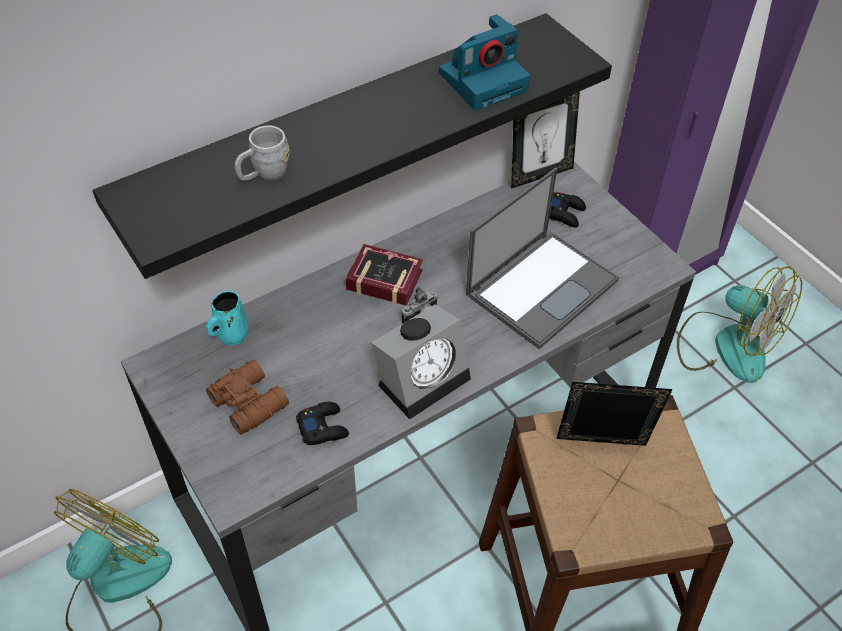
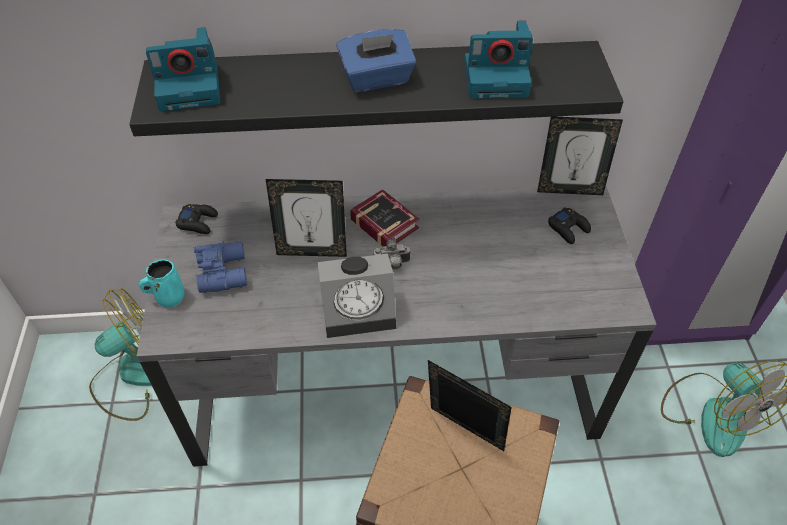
camera: 30 degrees right, 0 degrees up
(176, 200) = (191, 86): none -> camera
(231, 335) = (246, 219): turquoise mug -> turquoise mug (168, 297)
(249, 401) = (224, 271): brown binoculars -> blue binoculars
(264, 174) = (266, 90): grey mug -> none
(323, 427) = (260, 314): black game controller -> black game controller (198, 222)
(329, 339) = (312, 251): none -> picture frame
(369, 122) = (377, 79): none -> blue tissue box
(542, 286) = (507, 280): laptop -> none

